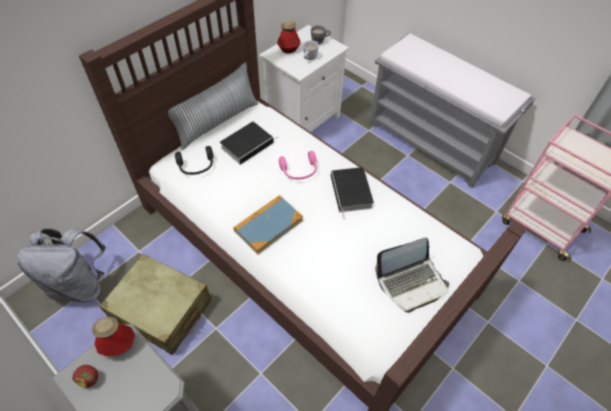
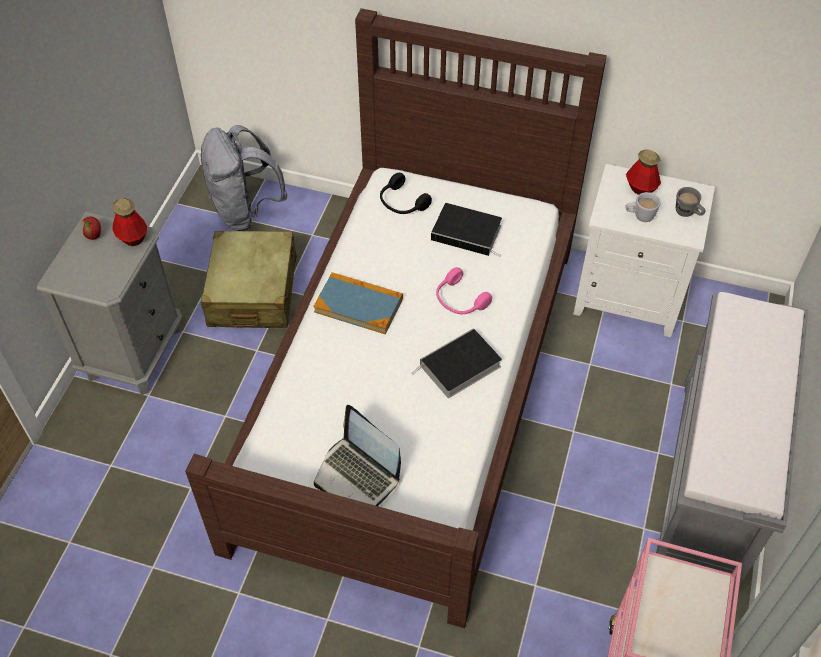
camera: 65 degrees right, 0 degrees up
(217, 122) = (486, 189): pillow -> none

